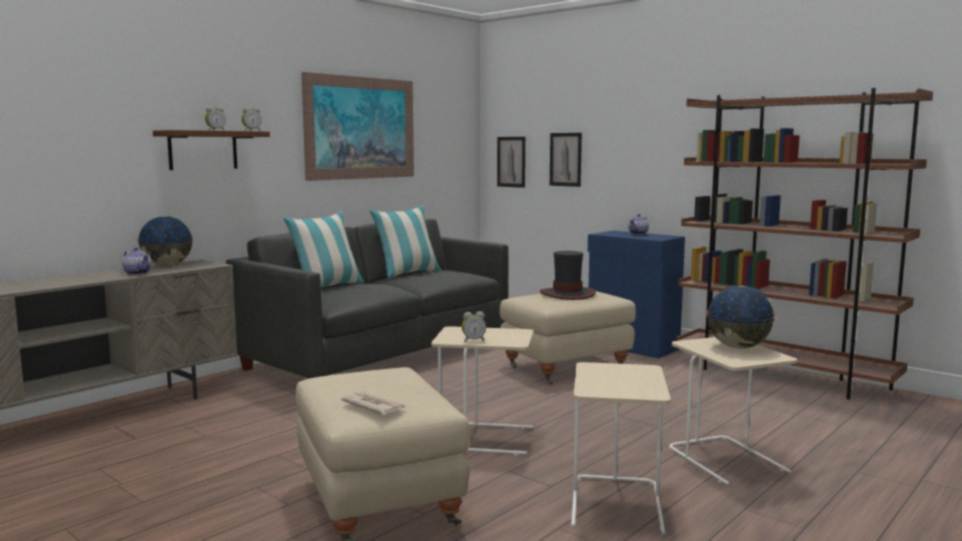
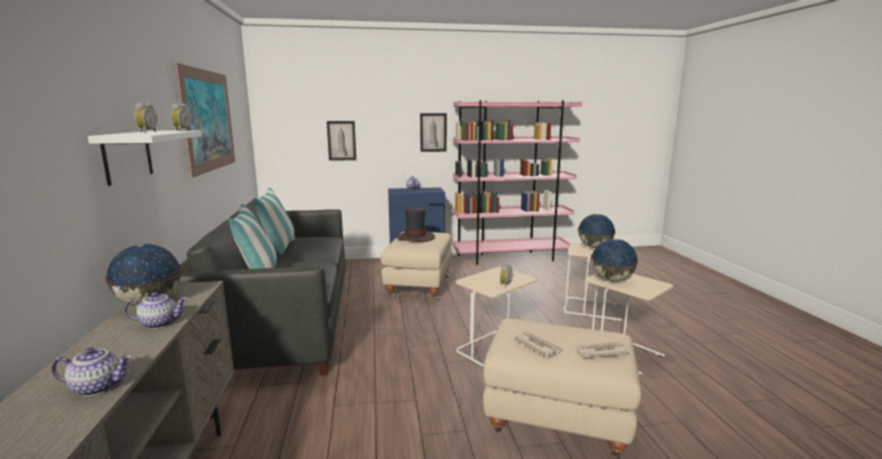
camera: 50 degrees left, 5 degrees up
(44, 285) = (98, 387): none -> teapot
(203, 150) = (127, 156): brown shelf -> white shelf
(346, 383) = (537, 345): none -> newspaper
(511, 162) = (288, 143): picture -> picture (433, 132)
(605, 372) = (611, 280): none -> globe
(783, 377) = (511, 258): brown bookcase -> pink bookcase

